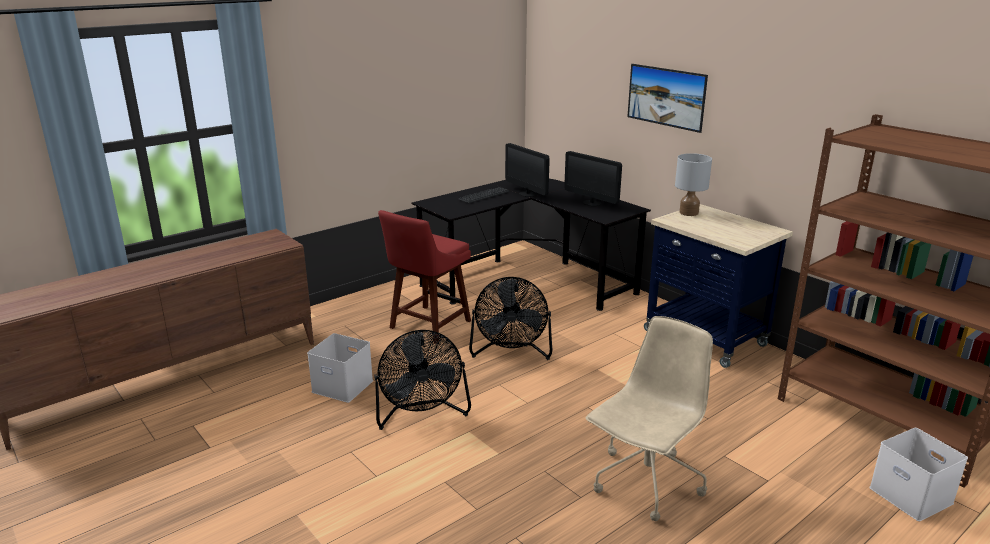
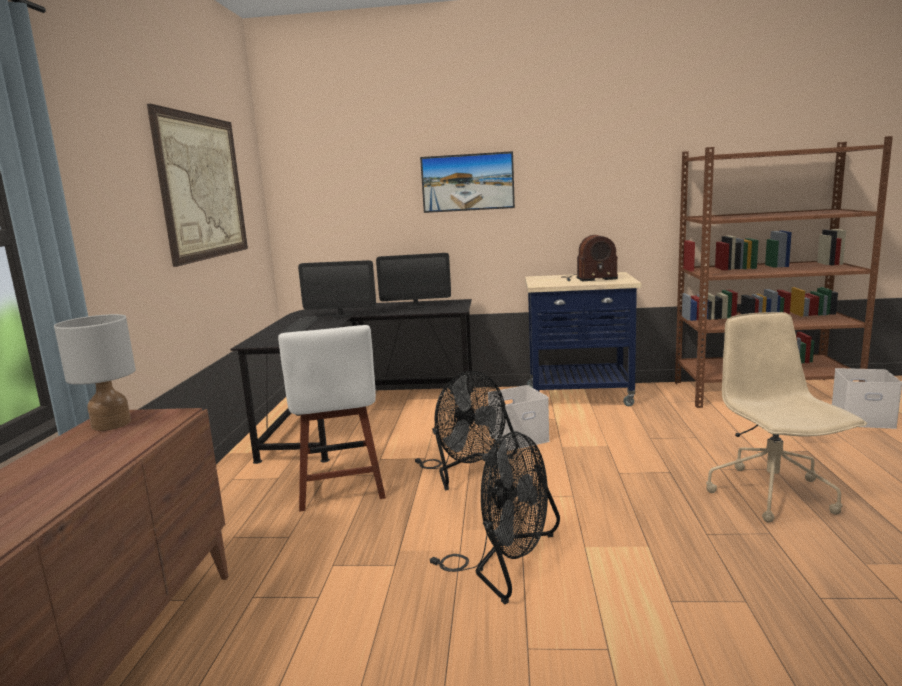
camera: 45 degrees left, 10 degrees down
(344, 386) = (367, 592): white storage box -> white storage box (519, 437)
(427, 325) = (340, 489): red stool -> white stool
(430, 77) = (203, 187): none -> picture
(688, 213) = (538, 280): grey table lamp -> grey table lamp (111, 424)
(727, 227) = (588, 279): none -> radio

